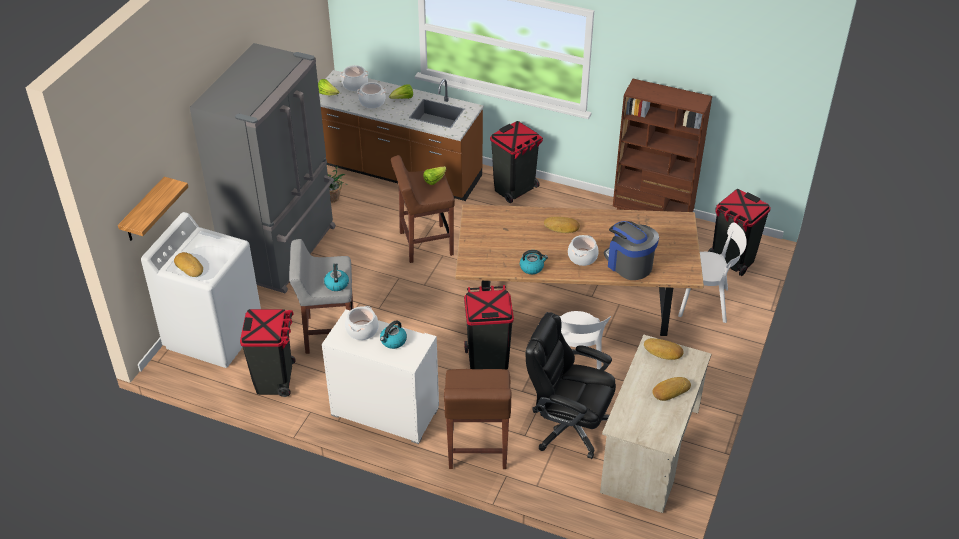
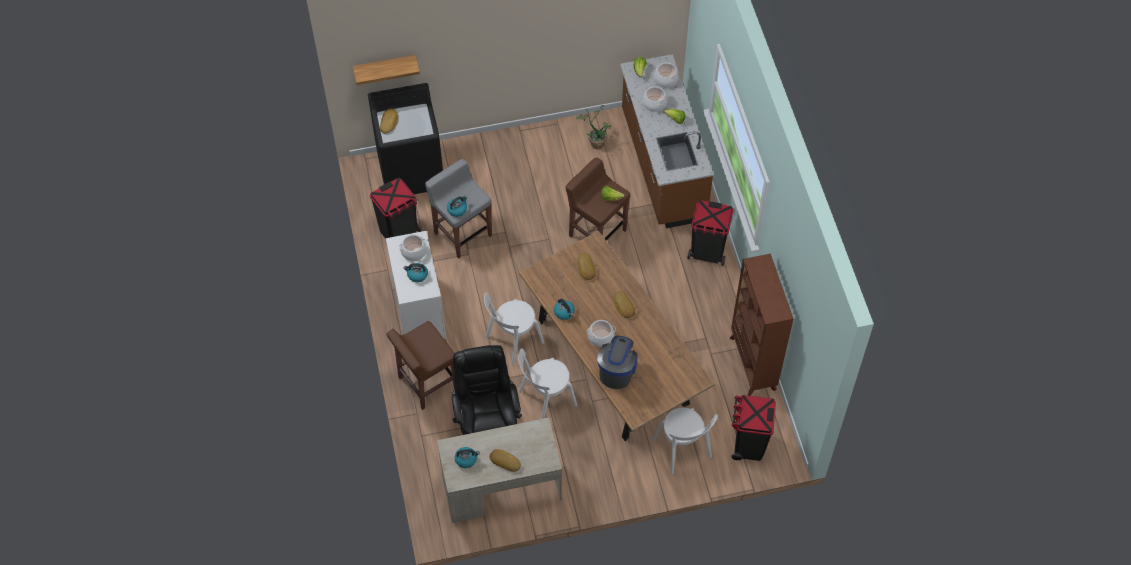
camera: 55 degrees right, 15 degrees up
(214, 334) = (411, 171): white washing machine -> black washing machine
(284, 251) = (518, 154): grey fridge -> none
(487, 359) = (512, 341): black trash can -> white chair
(645, 420) = (466, 459): none -> kettle
(663, 351) = (540, 438): bread -> bread (585, 268)

